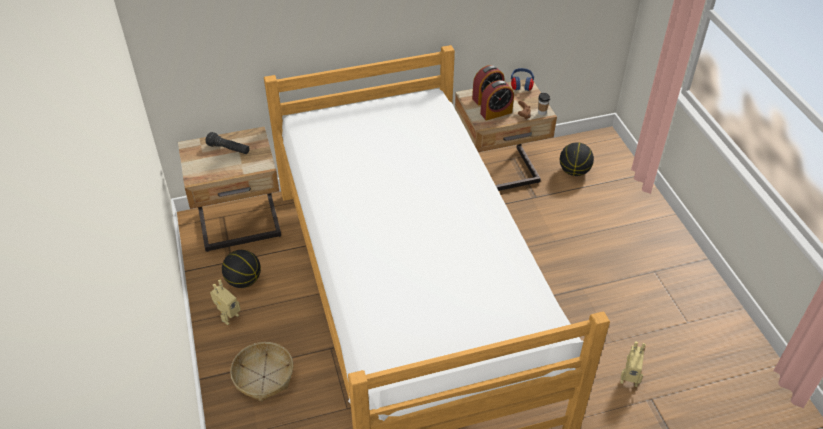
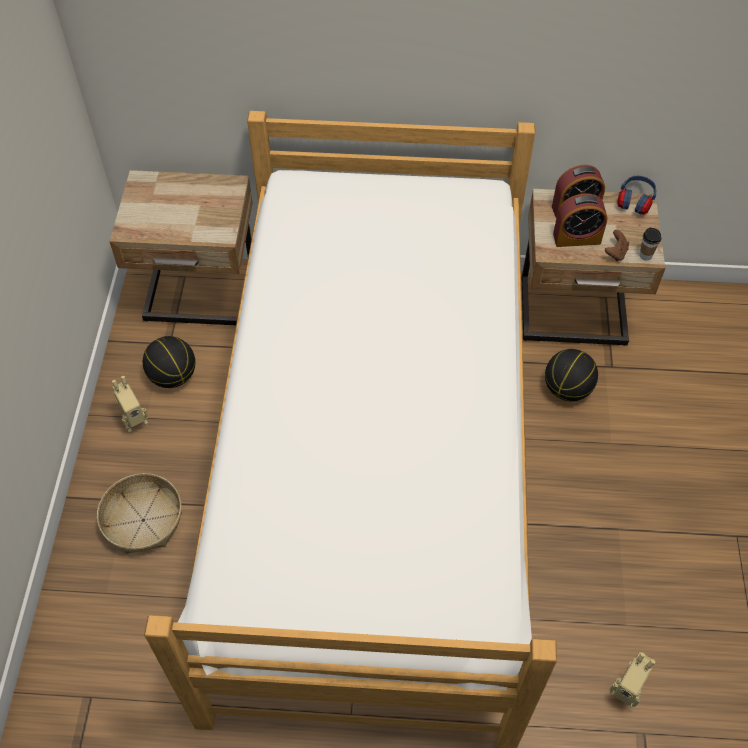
camera: 20 degrees right, 10 degrees up
(229, 149) = (188, 199): black flashlight -> none
(574, 171) = (685, 342): basketball -> basketball (567, 389)

